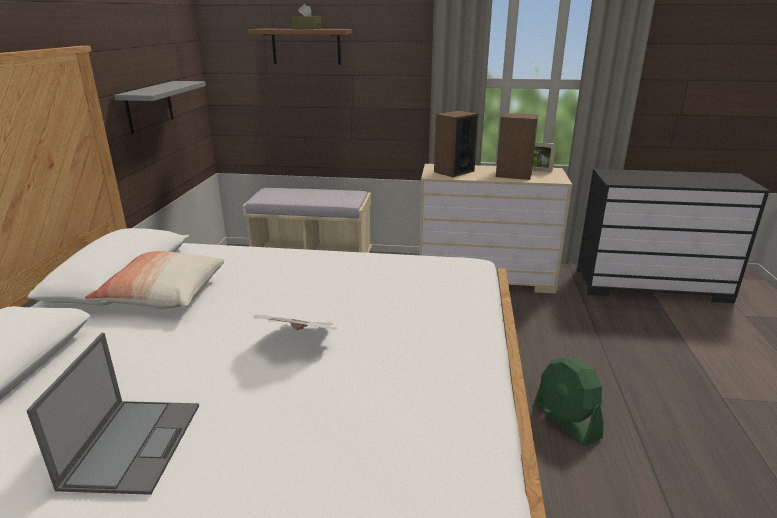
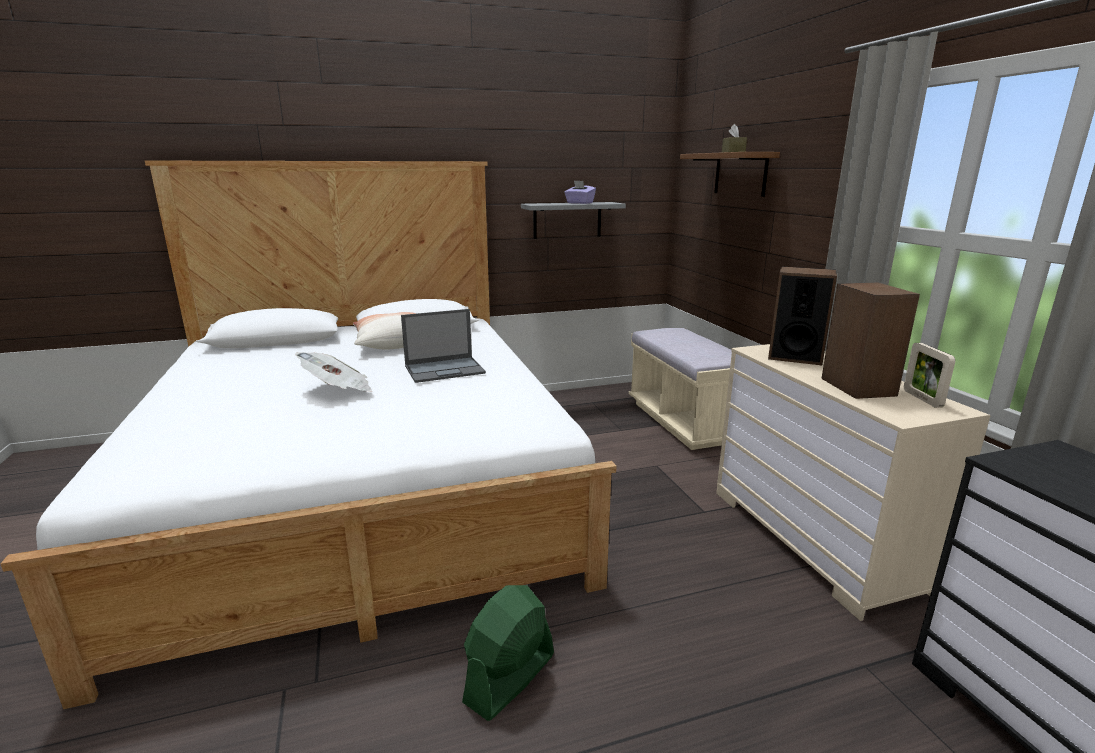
camera: 65 degrees right, 5 degrees down
(133, 443) = (212, 379): laptop -> laptop (445, 369)
(168, 86) = (579, 203): none -> purple tissue box

